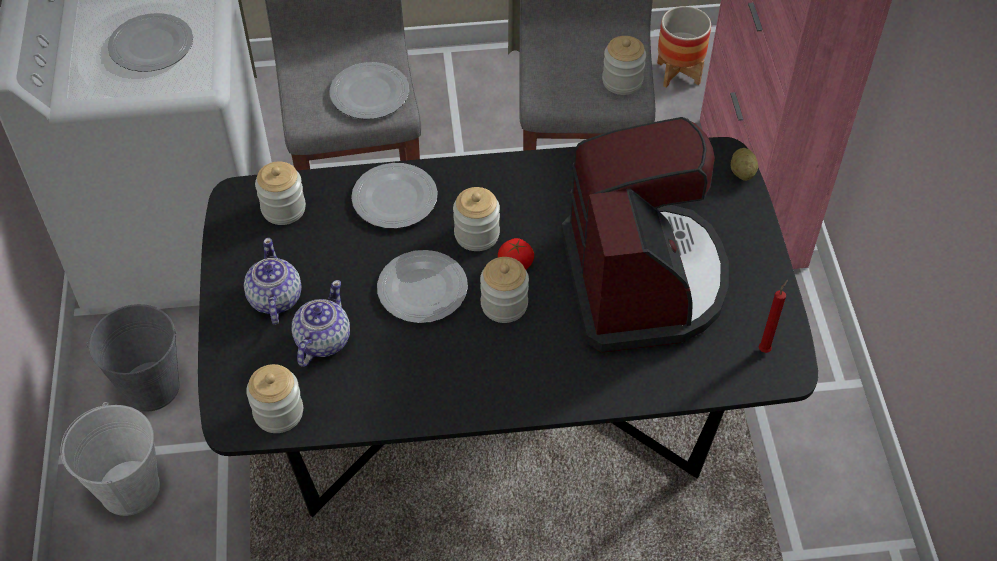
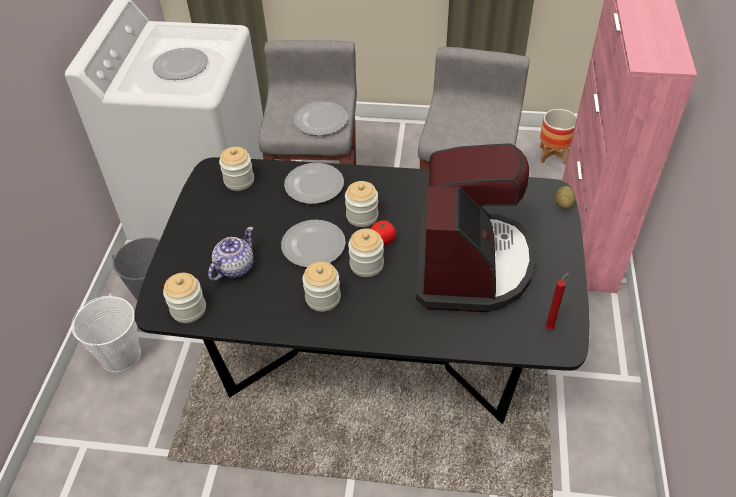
camera: 15 degrees right, 5 degrees down
(274, 299) = (213, 236): teapot -> none
(622, 81) = (493, 135): jar -> jar (323, 298)

